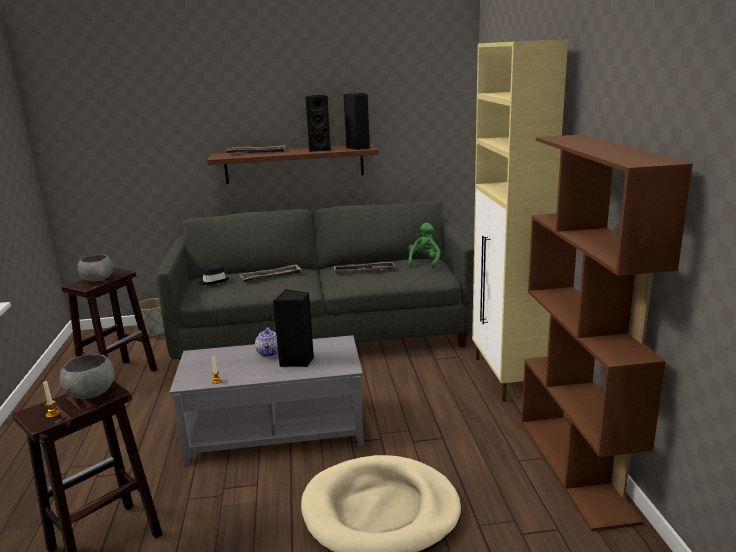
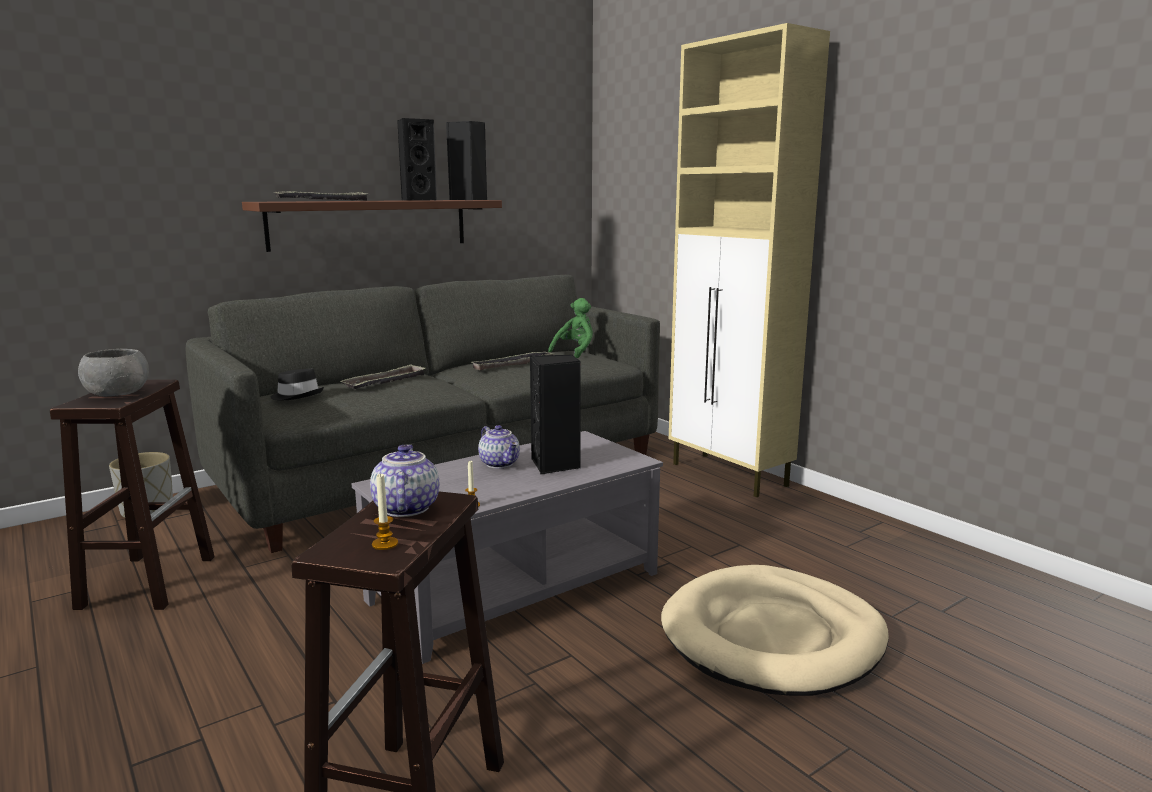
camera: 30 degrees left, 5 degrees down
(90, 393) = (404, 508): grey bowl -> teapot
(424, 262) = (575, 352): green plush toy -> green plush toy turned 45 degrees clockwise
(576, 468) = (907, 539): brown bookcase -> none

